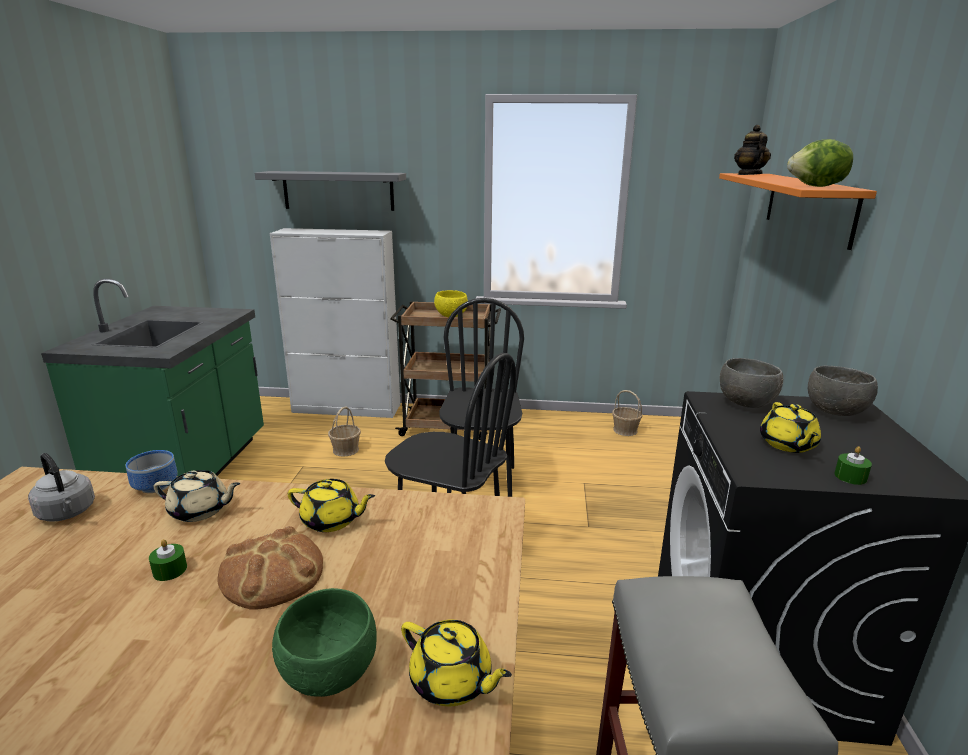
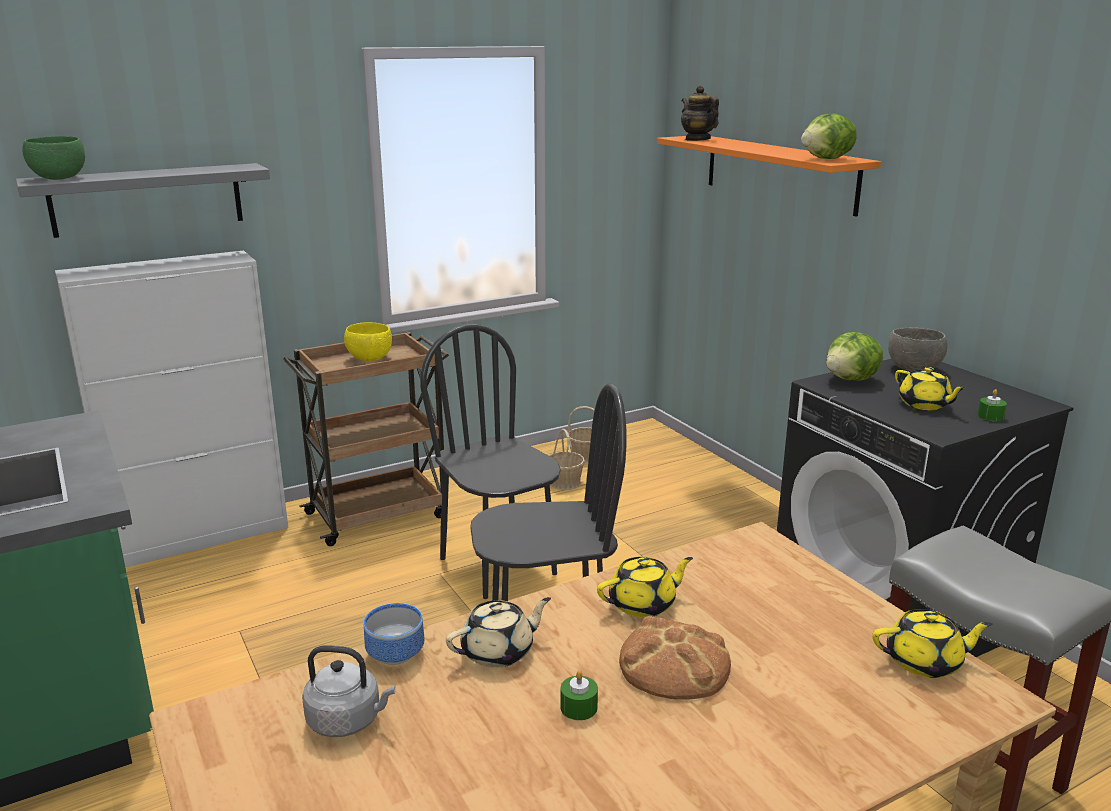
camera: 35 degrees left, 0 degrees up
(328, 673) = (845, 701): green bowl -> green bowl (58, 178)
(346, 450) = (275, 588): basket -> basket (565, 482)
(746, 404) = (851, 380): grey bowl -> lettuce

